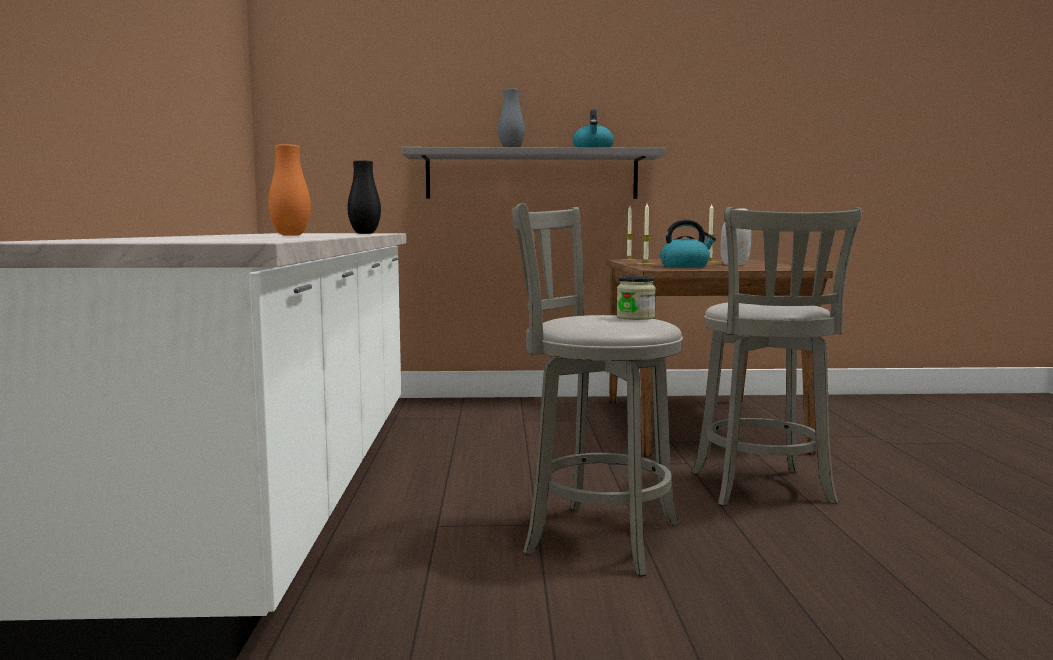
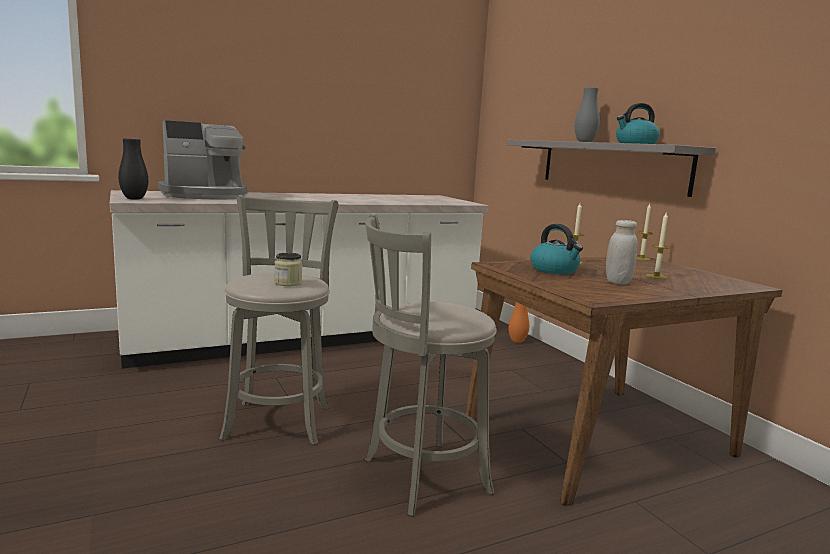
camera: 65 degrees right, 5 degrees up
(189, 238) = (205, 195): none -> coffee machine
(290, 235) = (314, 198): orange vase -> orange vase (517, 341)
(365, 233) = (416, 202): black vase -> black vase (134, 199)

